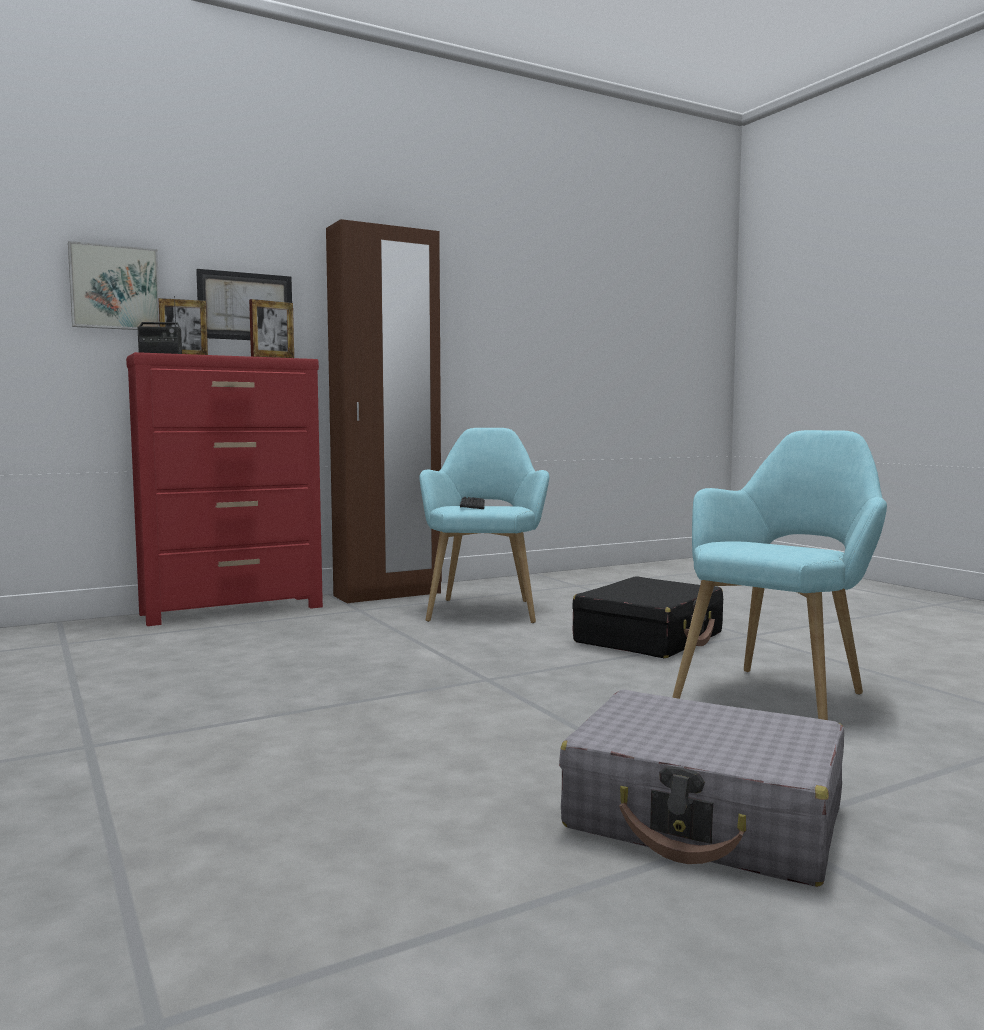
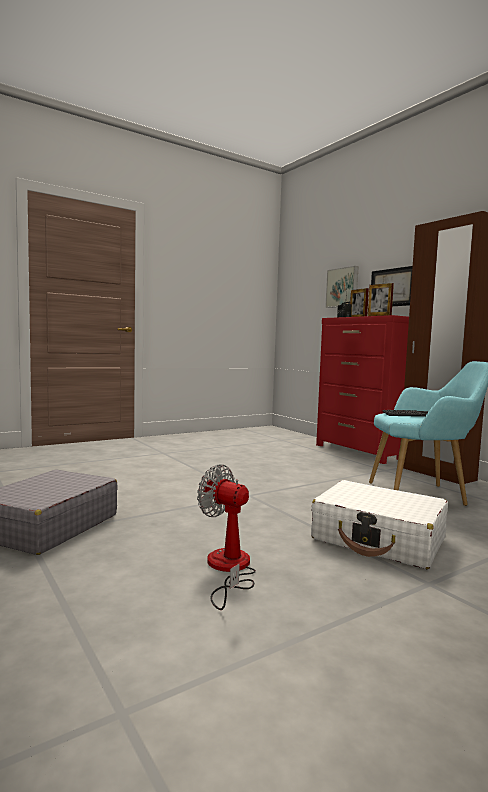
camera: 85 degrees right, 0 degrees up
(650, 638) = (379, 539): black suitcase -> white suitcase
(781, 695) = (228, 569): turquoise armchair -> fan

